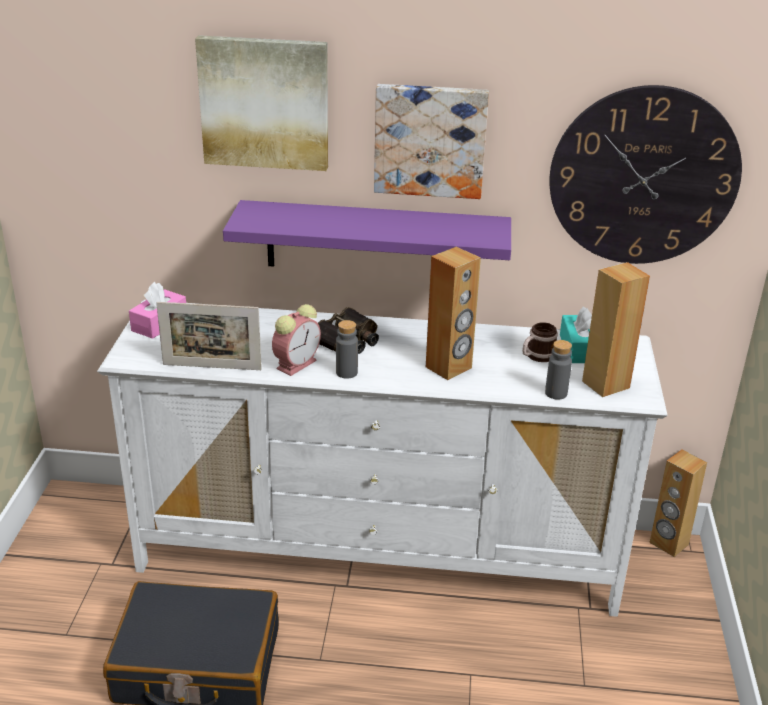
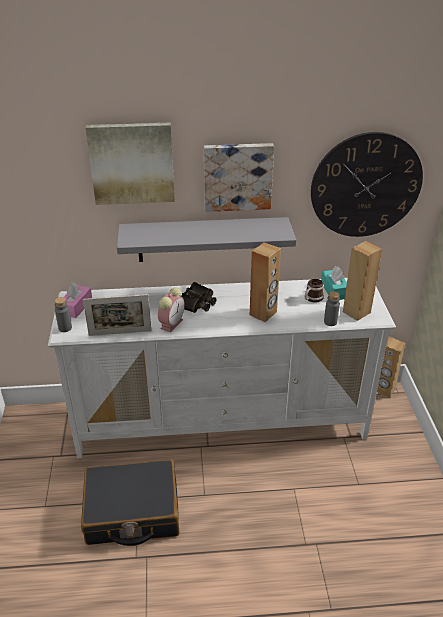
camera: 10 degrees left, 5 degrees up
(346, 372) = (203, 325): grey bottle -> grey bottle (65, 328)
(373, 240) = (204, 239): purple shelf -> grey shelf

